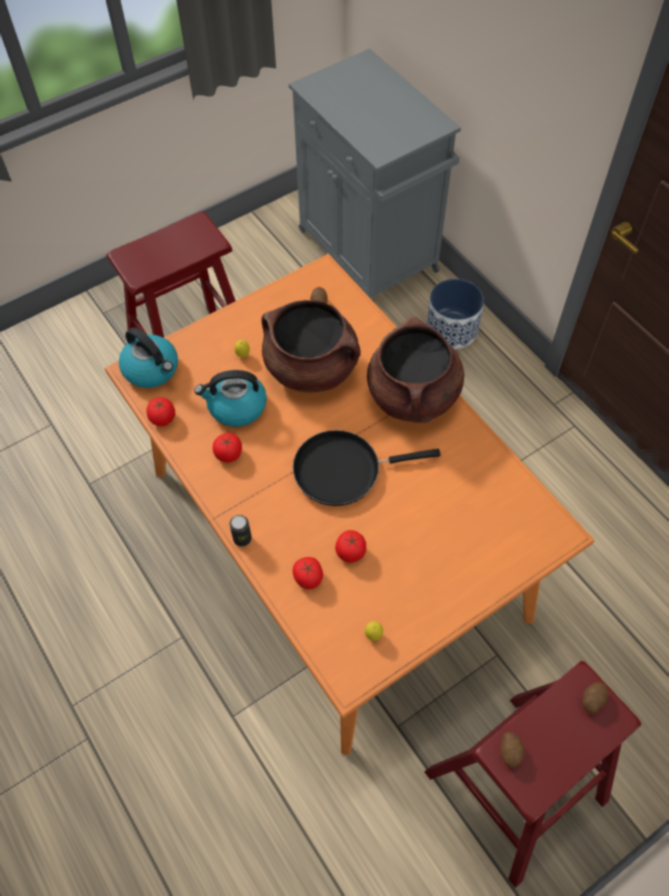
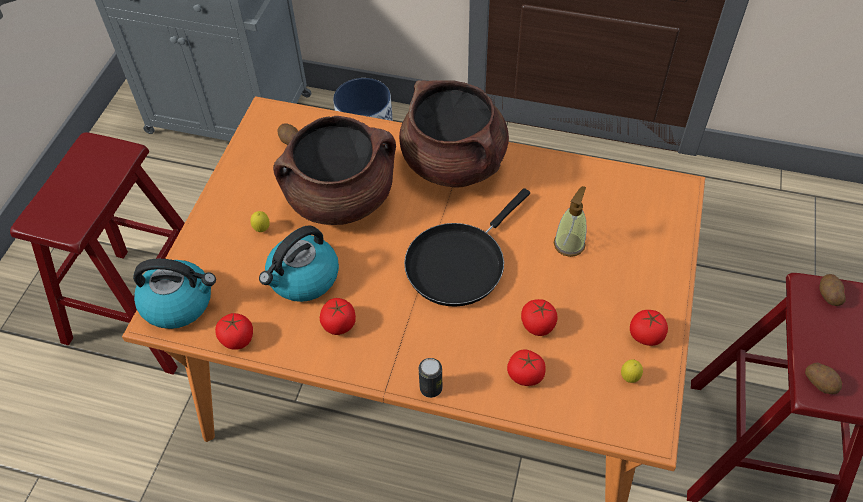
camera: 40 degrees left, 5 degrees down
(416, 617) = (645, 335): none -> tomato
(432, 513) = (569, 244): none -> soap dispenser

